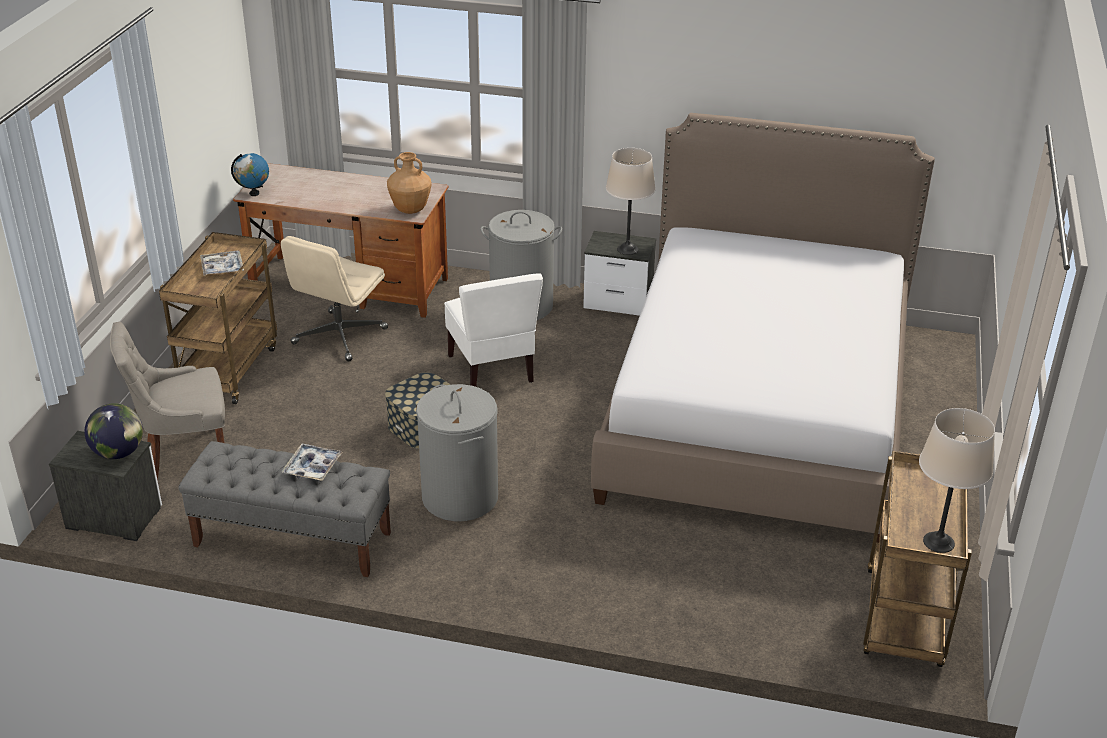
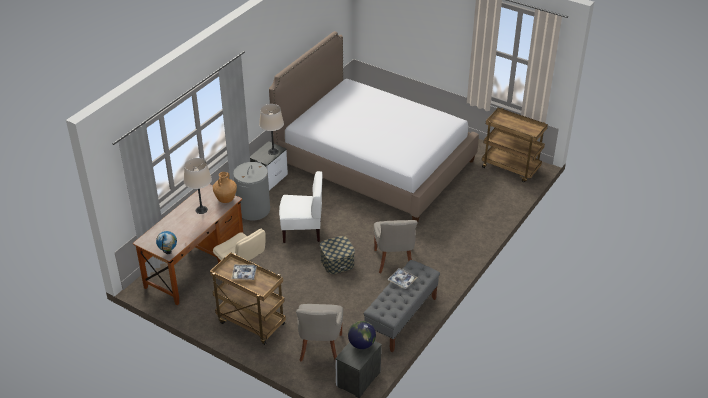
camera: 70 degrees left, 5 degrees up
(459, 497) = (394, 261): grey laundry basket -> grey chair
(938, 542) = (533, 128): beige table lamp -> beige table lamp (201, 210)

